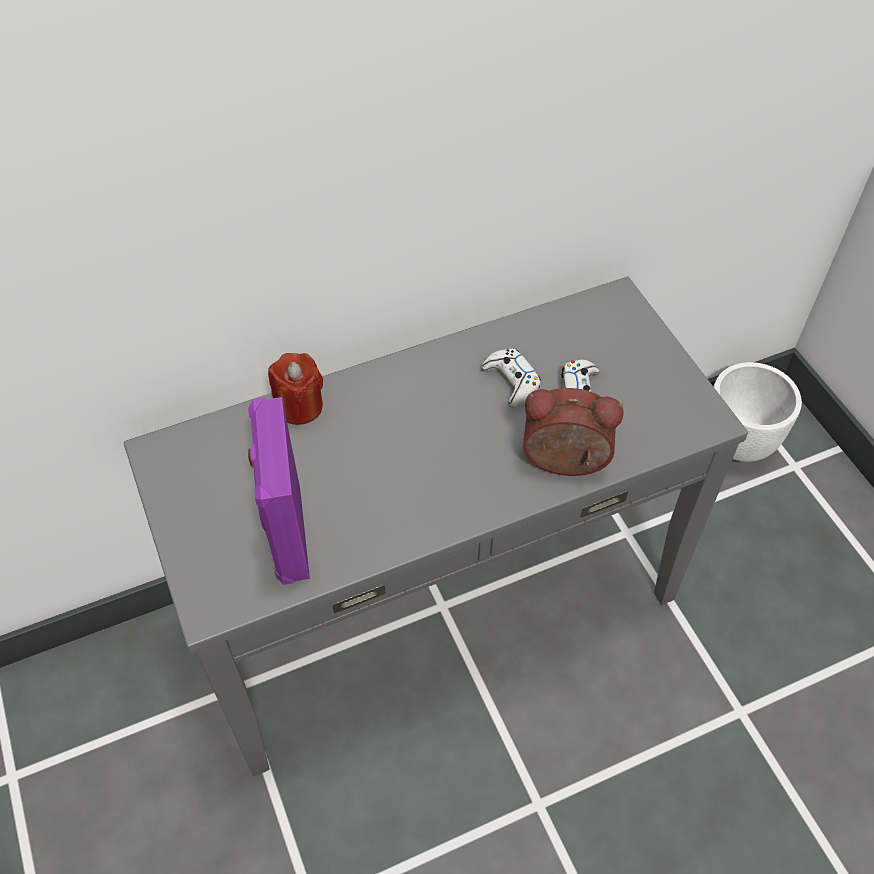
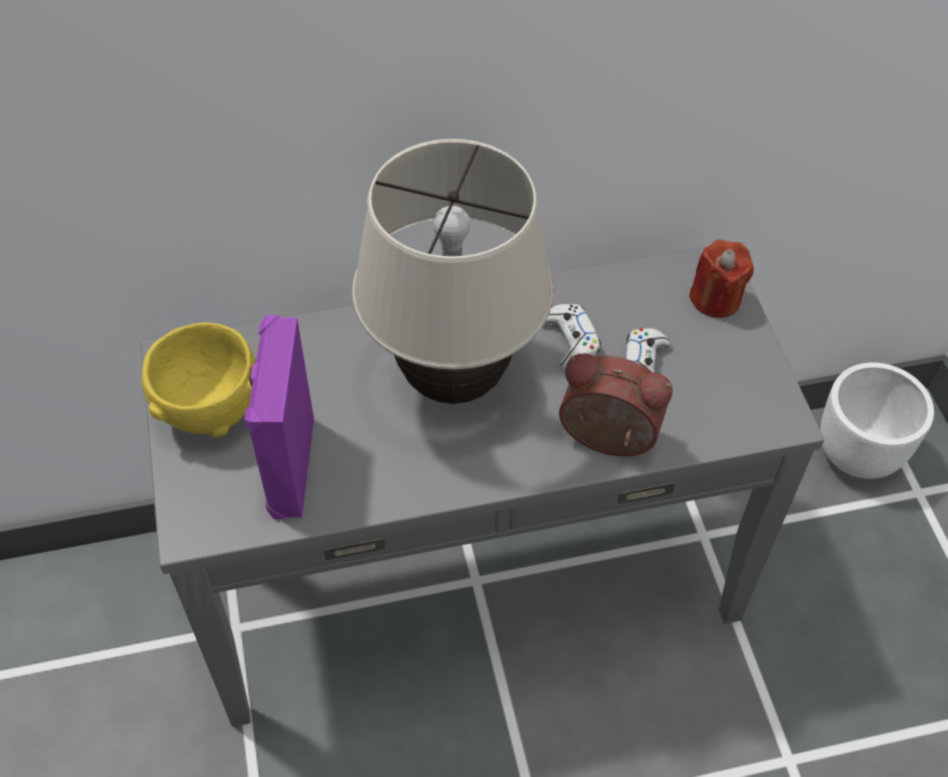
camera: 10 degrees right, 0 degrees up
(202, 495) = (210, 409): none -> yellow bowl
(299, 406) = (333, 331): red candle -> red candle (715, 299)
(418, 433) = (454, 380): none -> beige table lamp

